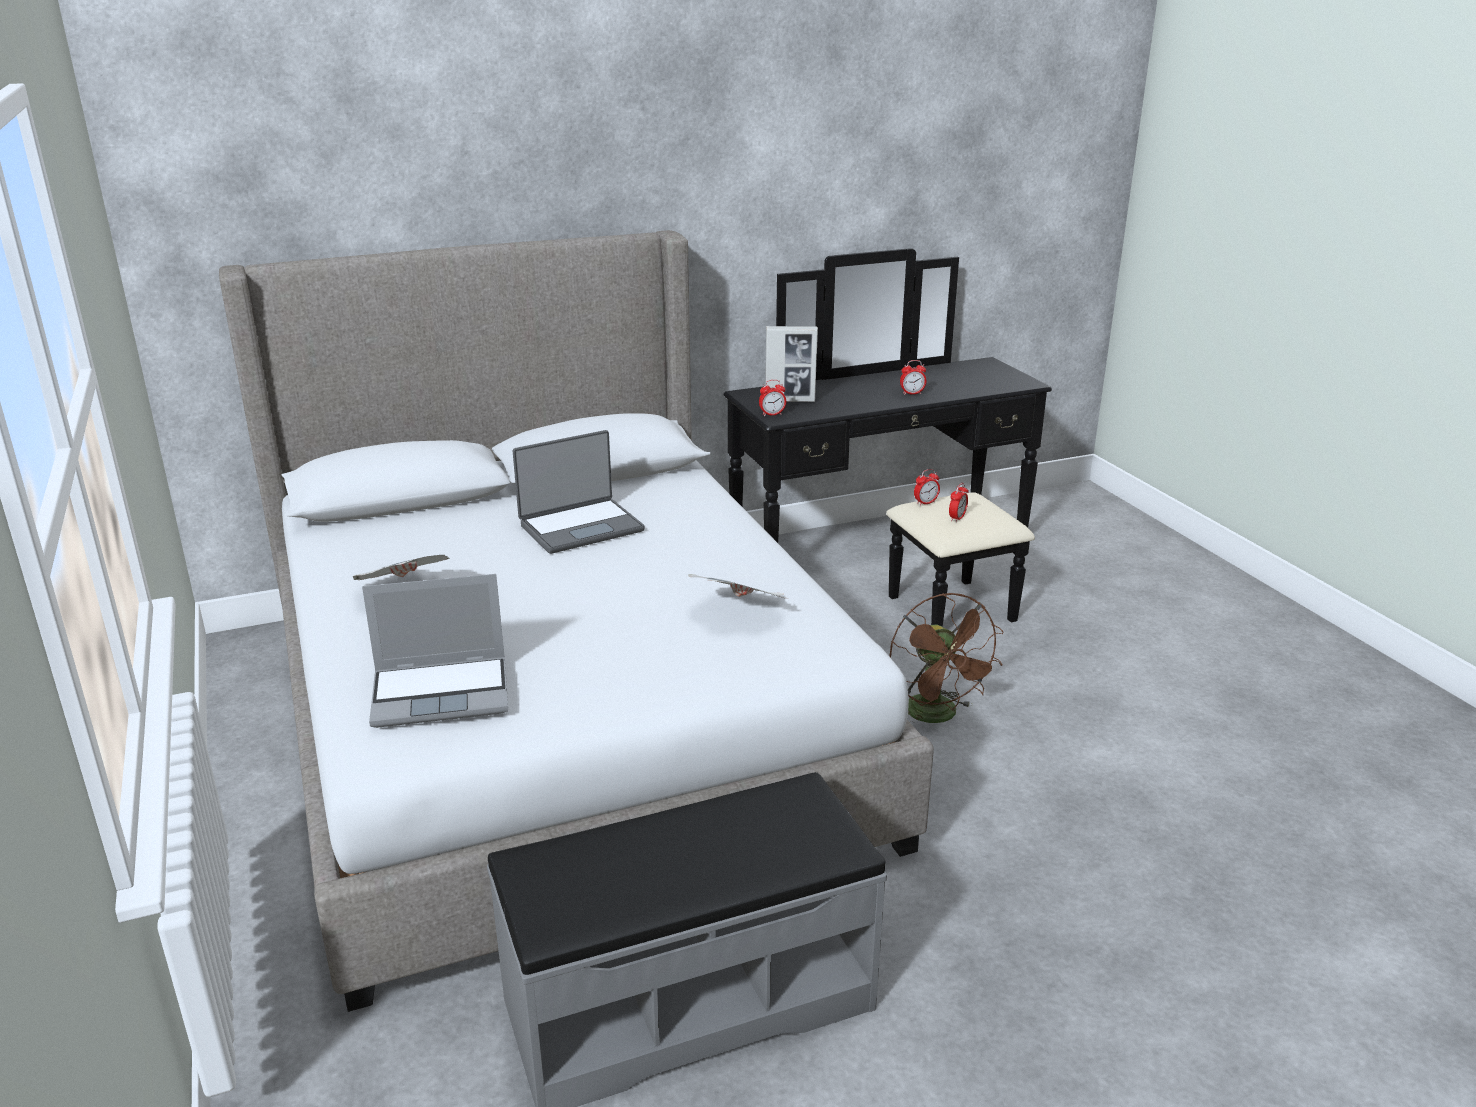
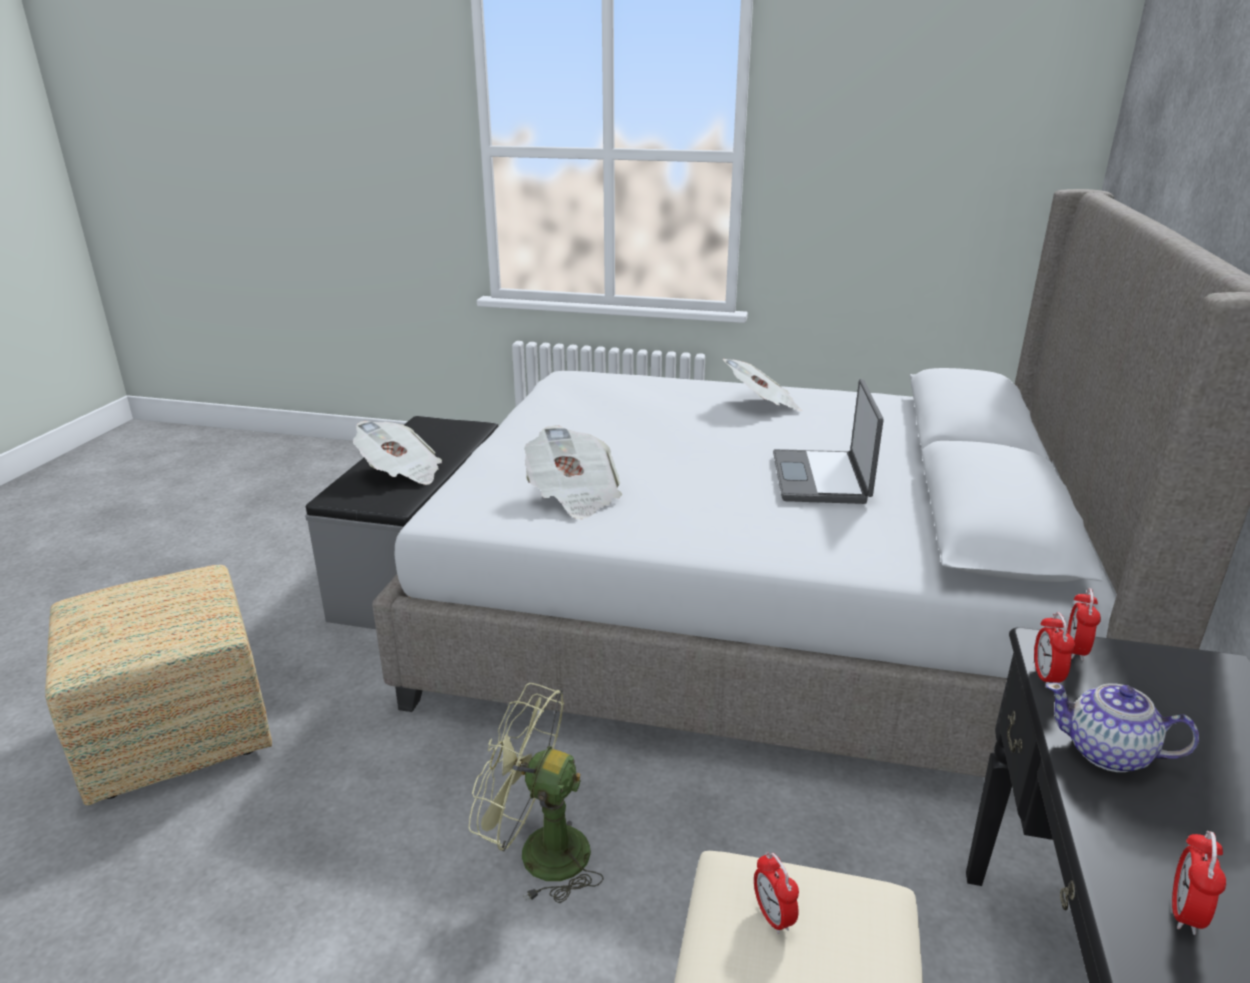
camera: 125 degrees right, 0 degrees up
(443, 693) = (601, 389): laptop -> none
(731, 836) = (401, 473): none -> newspaper
(790, 400) = (1160, 700): picture frame -> none
(844, 405) = (1108, 753): none -> teapot
(925, 503) = (872, 920): alarm clock -> alarm clock (1046, 677)
(938, 716) = (538, 852): brown fan -> green fan
(1117, 979) = (176, 731): none -> ottoman

